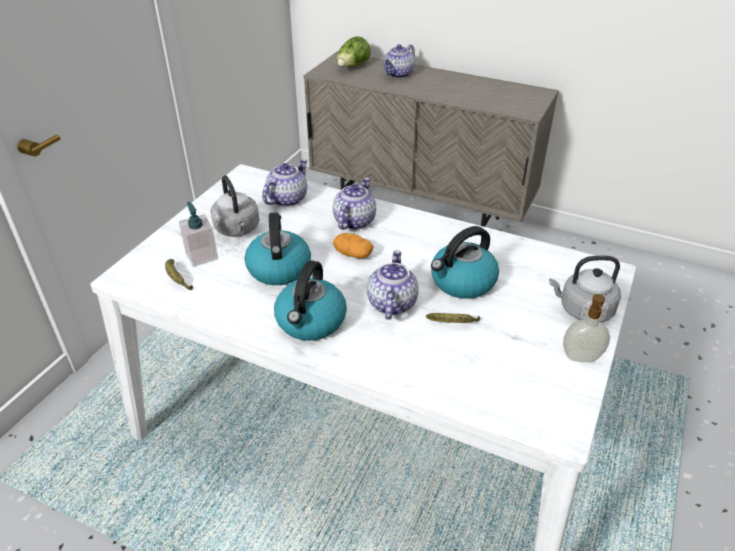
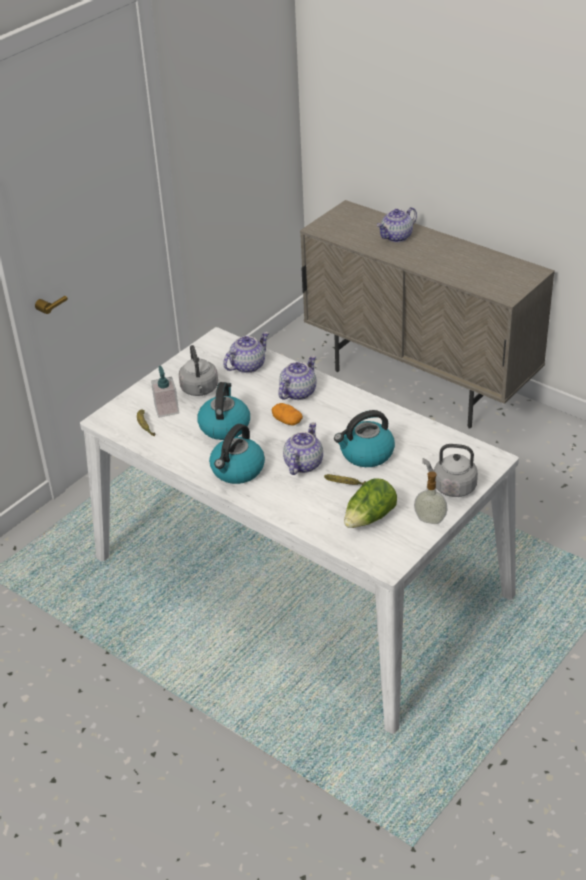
camera: 15 degrees right, 0 degrees up
(353, 66) = (353, 223): lettuce -> lettuce (370, 518)

